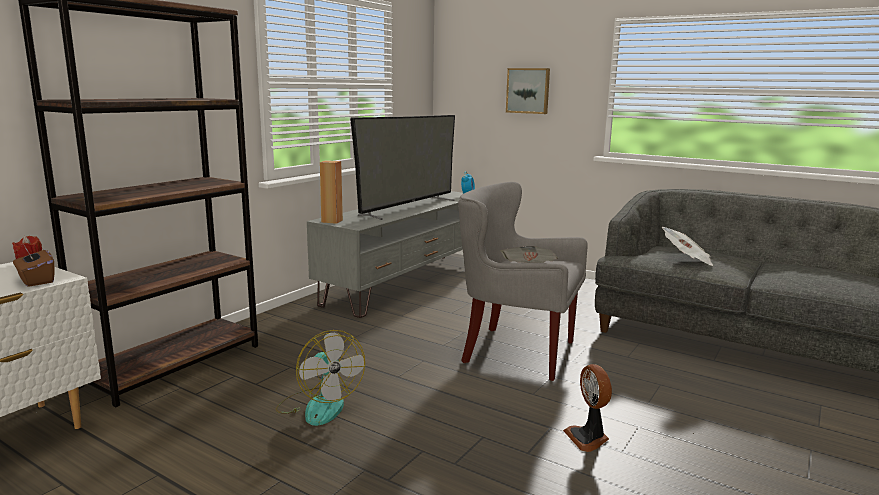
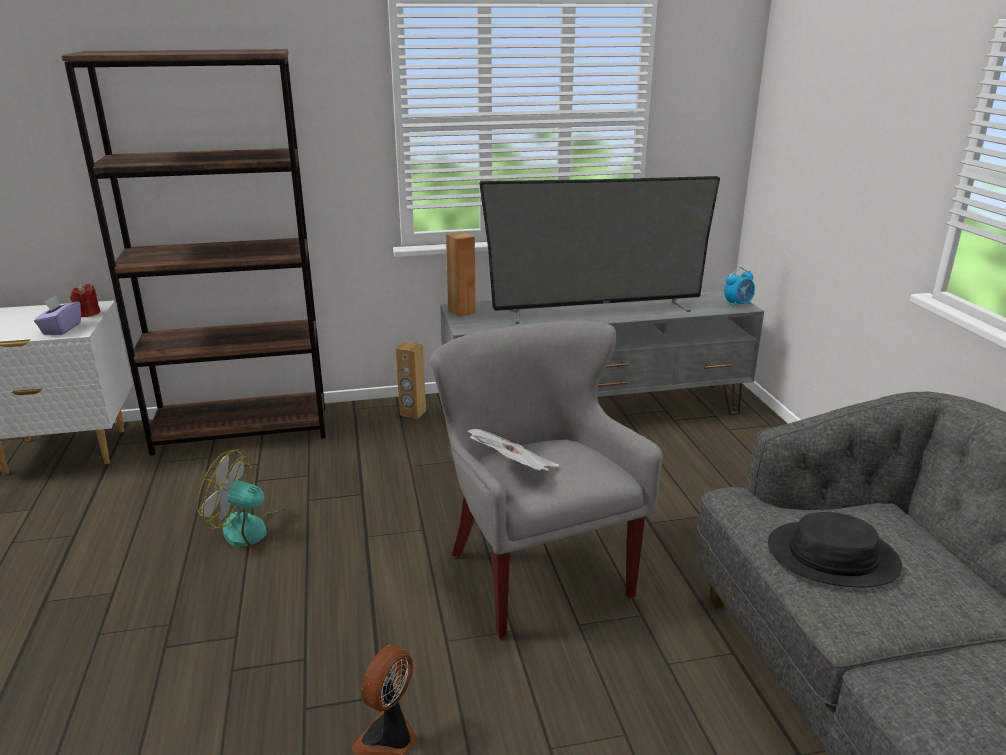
camera: 45 degrees right, 10 degrees up
(36, 280) = (61, 329): brown tissue box -> purple tissue box
(295, 315) = (412, 413): none -> brown speaker
(319, 405) = (255, 532): fan -> fan turned 90 degrees clockwise
(528, 90) = (855, 147): picture -> none
(686, 260) = (832, 556): newspaper -> black hat

